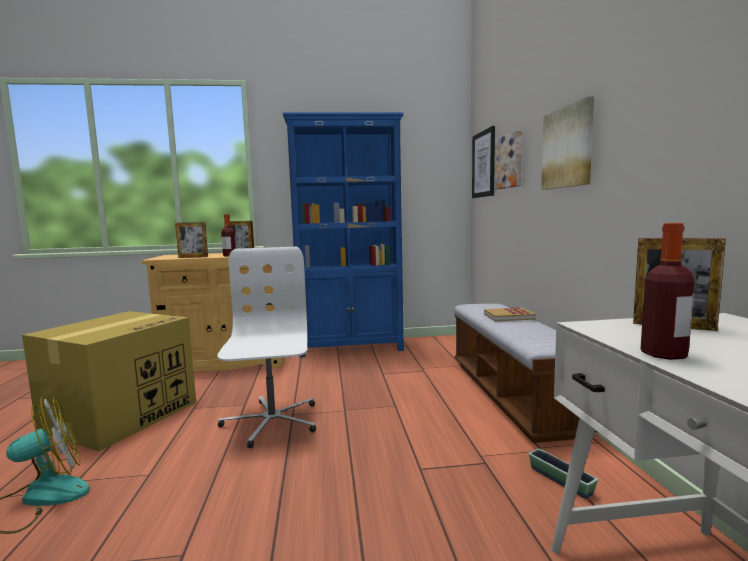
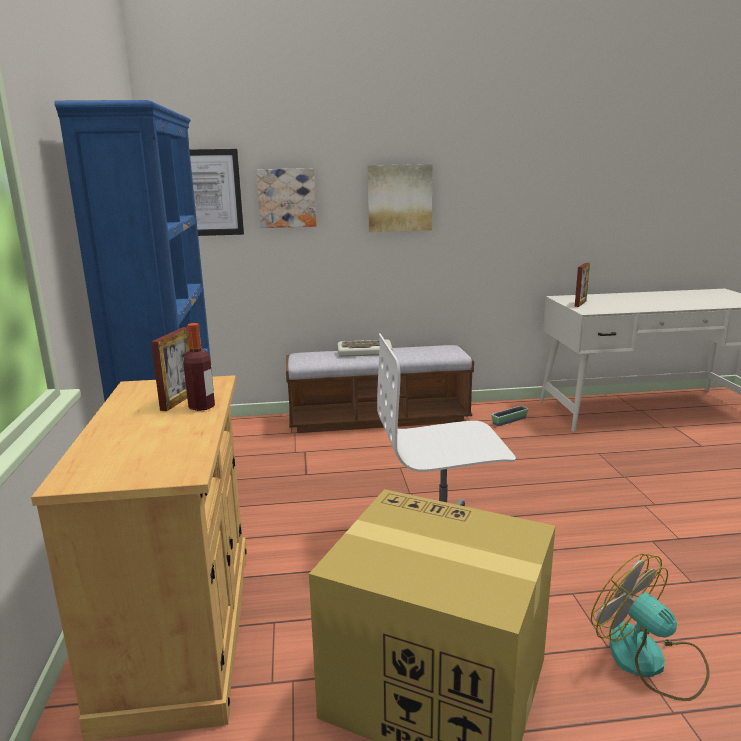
camera: 90 degrees left, 10 degrees up
(193, 257) = (192, 436): picture frame -> none
(509, 316) = (365, 352): book -> keyboard
(664, 354) = (629, 309): bottle -> none

